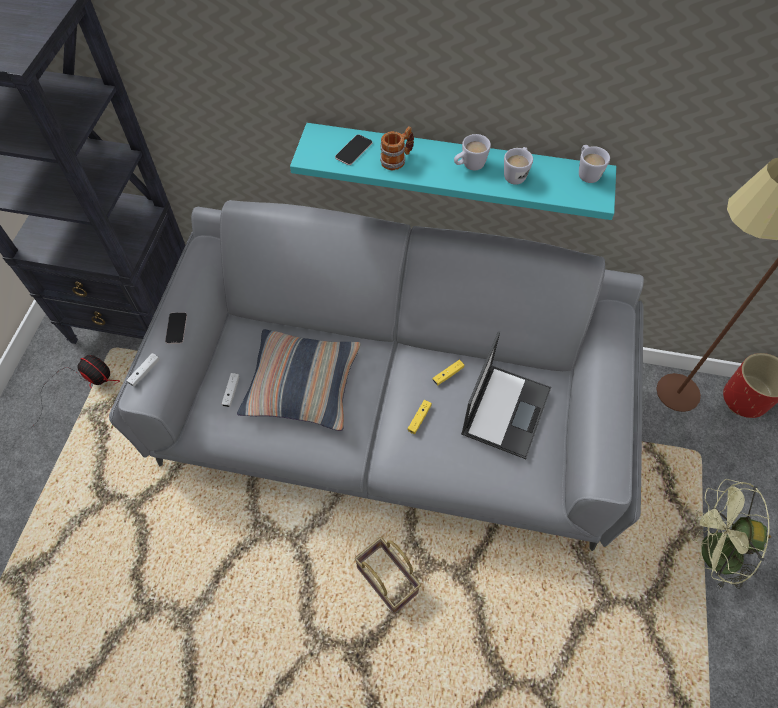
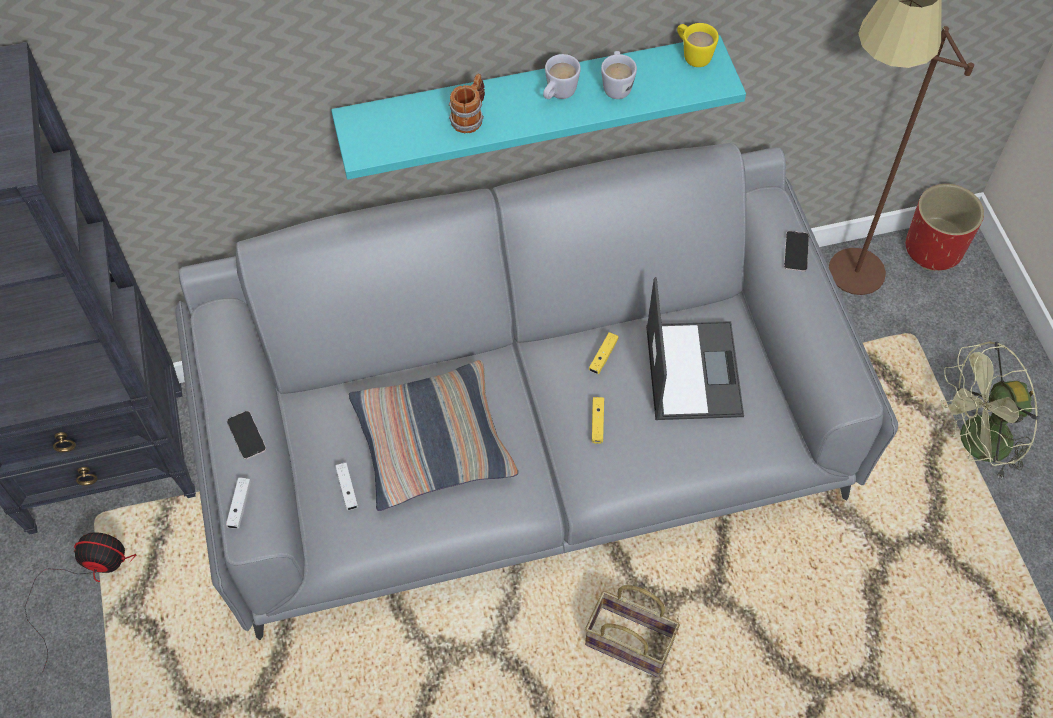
camera: 25 degrees left, 0 degrees up
(353, 150) = (411, 124): phone -> phone (796, 251)
(586, 172) = (693, 55): white mug -> yellow mug

